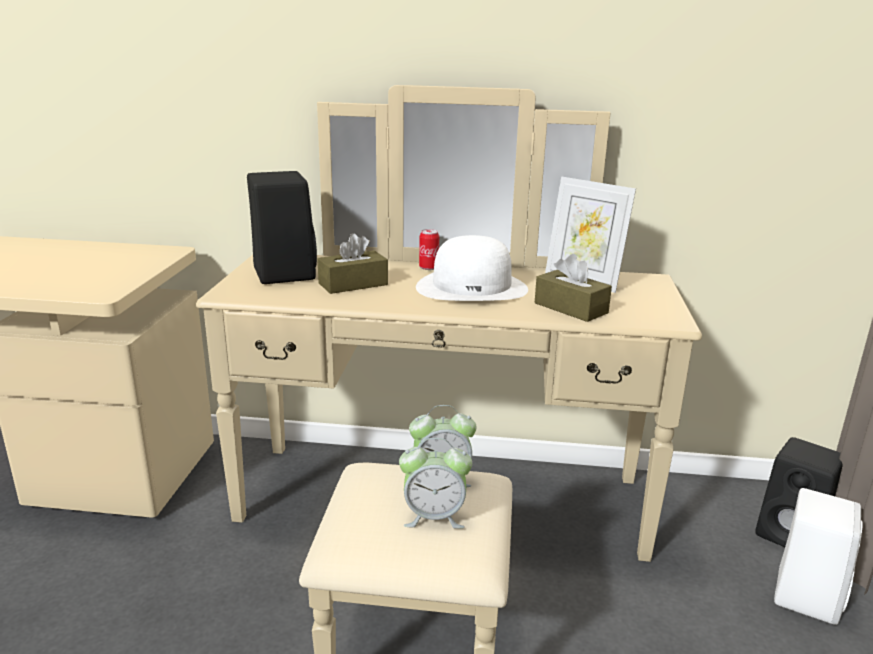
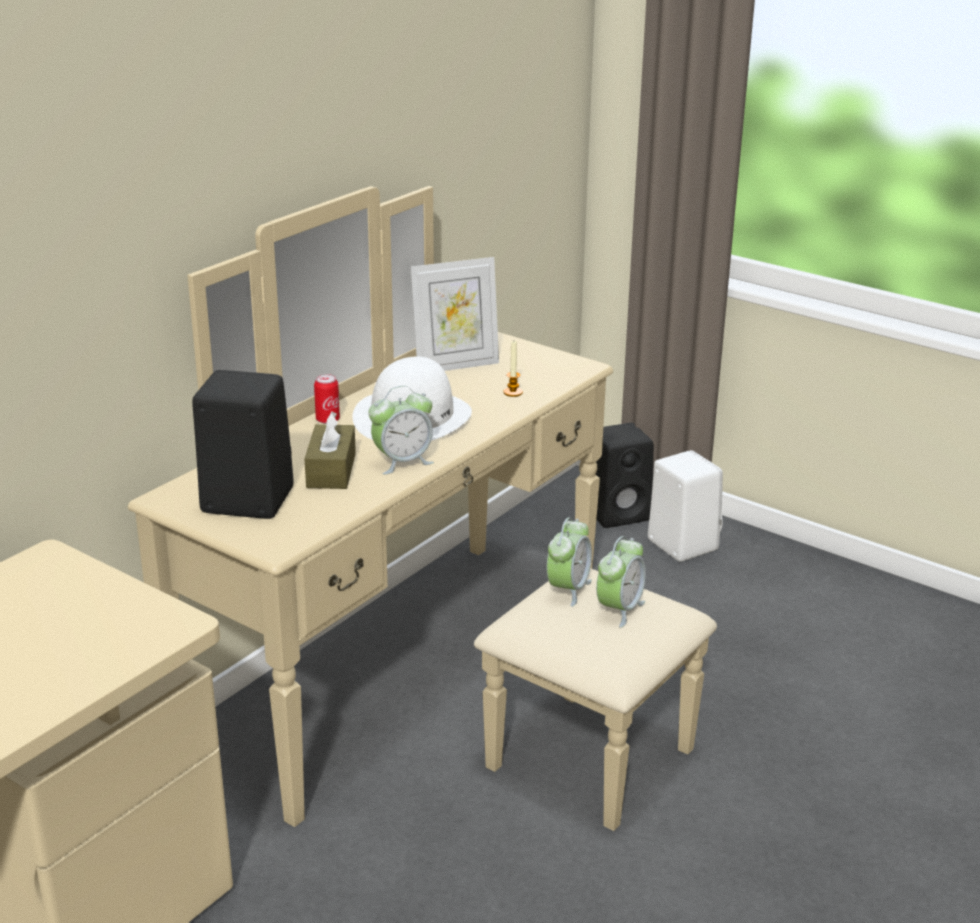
camera: 60 degrees left, 5 degrees up
(393, 300) = (402, 462): none -> alarm clock
(570, 308) = (513, 392): brown tissue box -> candle

